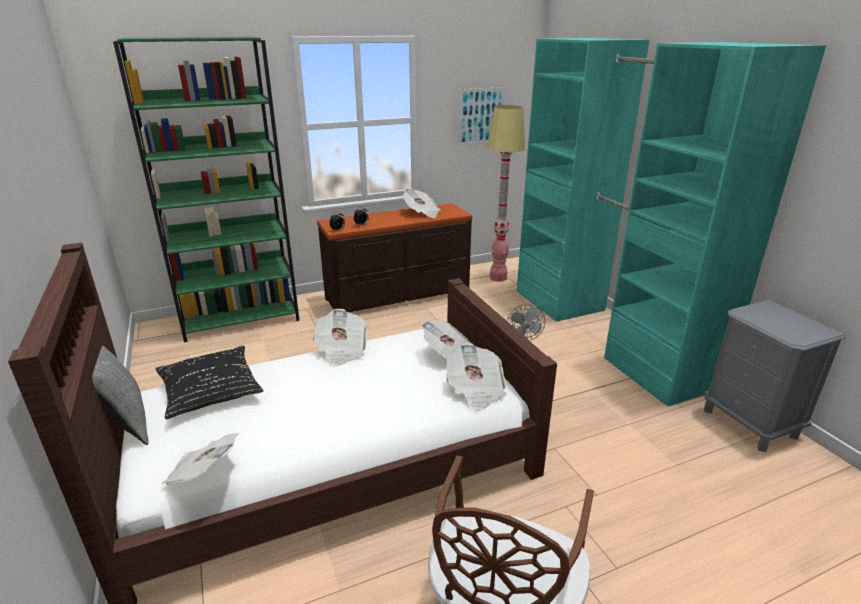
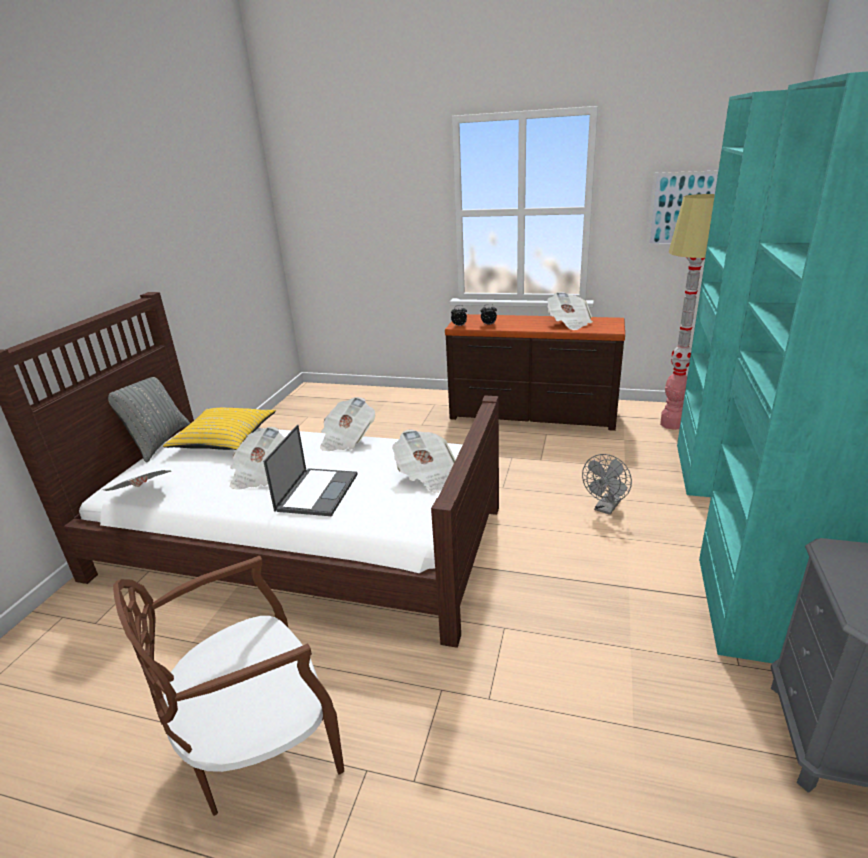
camera: 40 degrees right, 0 degrees up
(210, 390) = (224, 438): black pillow -> yellow pillow
(241, 318) = (375, 398): green bookcase -> none
(382, 399) = (317, 491): none -> laptop
(475, 390) = (402, 516): newspaper -> newspaper (260, 474)

